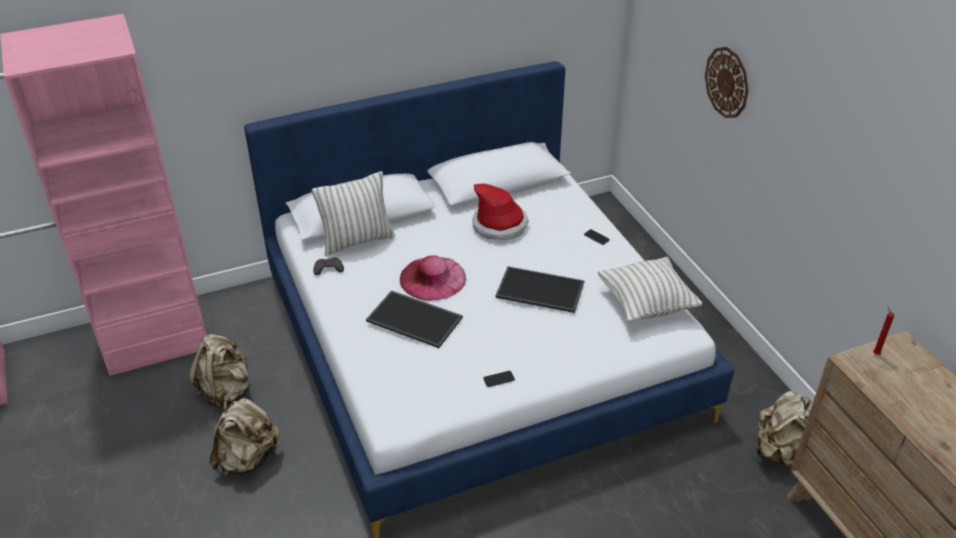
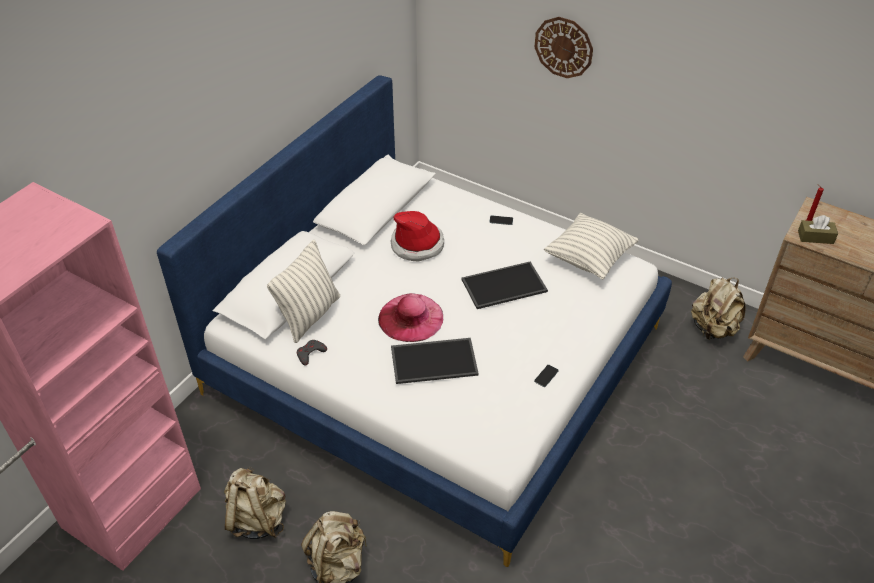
camera: 35 degrees left, 5 degrees up
(869, 371) = (815, 237): none -> brown tissue box

